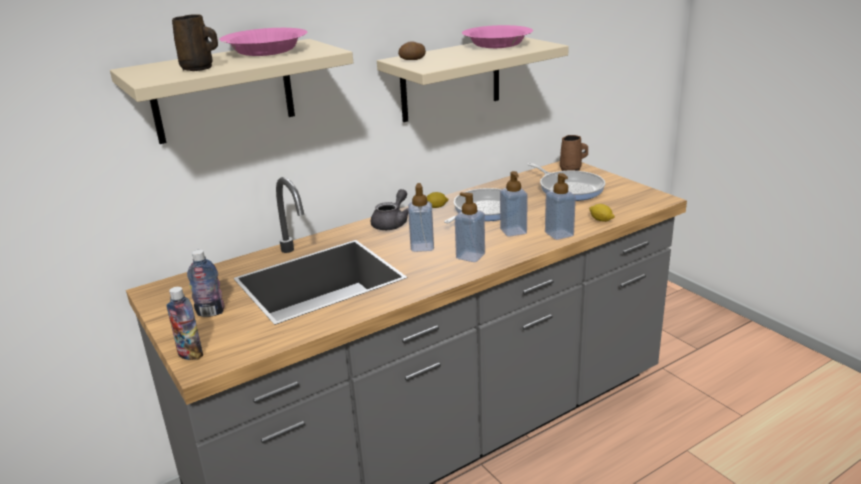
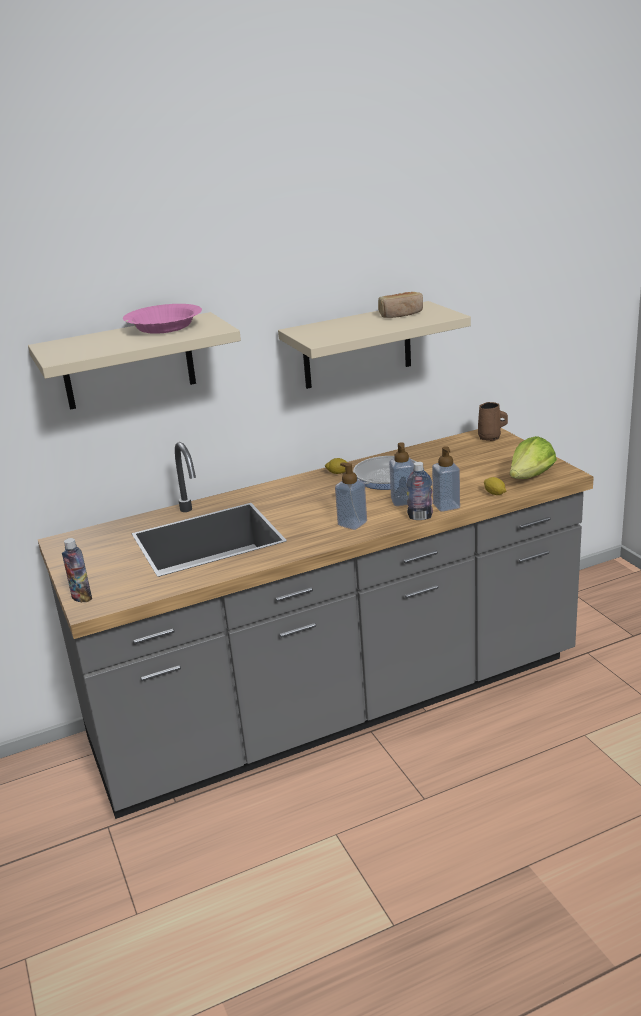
camera: 10 degrees right, 0 degrees up
(199, 68) = (101, 347): brown mug -> none
(210, 312) = (105, 563): bottle -> bottle (420, 517)
(392, 223) = (290, 487): grey teapot -> none
(413, 60) = (311, 331): potato -> none
(422, 247) = (310, 512): soap dispenser -> none
(497, 45) = (401, 314): pink bowl -> bread
(569, 188) = (478, 459): frying pan -> none
(628, 203) = (530, 477): none -> lettuce

